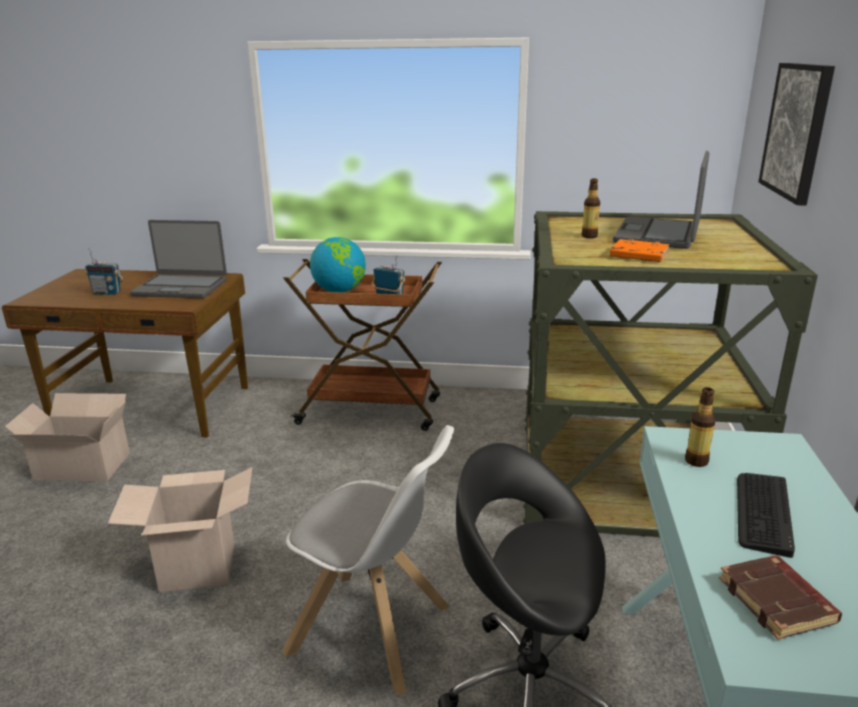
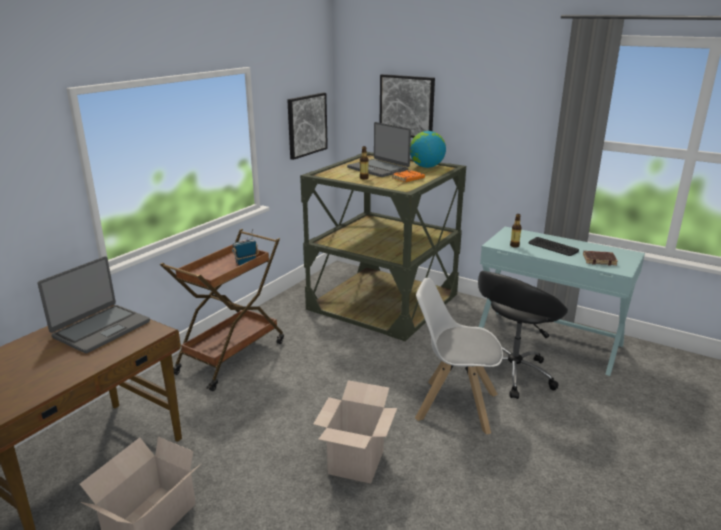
camera: 65 degrees left, 0 degrees up
(107, 293) = (53, 366): radio -> none
(339, 291) = (207, 274): globe -> globe (426, 167)
(374, 631) = (454, 406): chair -> chair turned 120 degrees counterclockwise
(655, 148) = (306, 125): none -> picture

